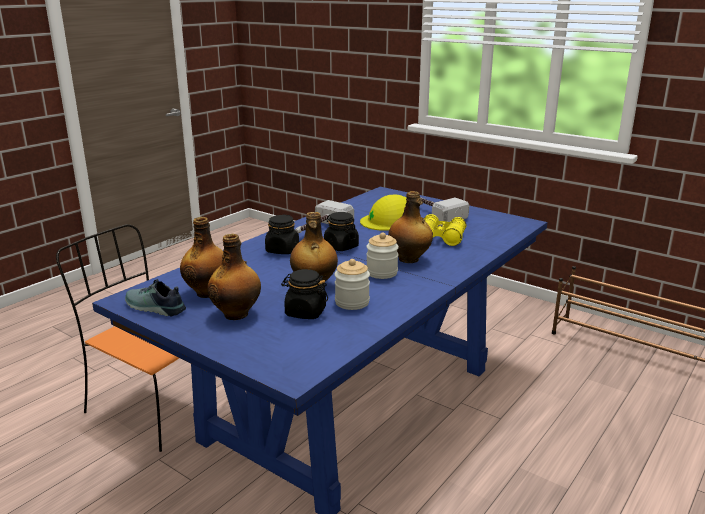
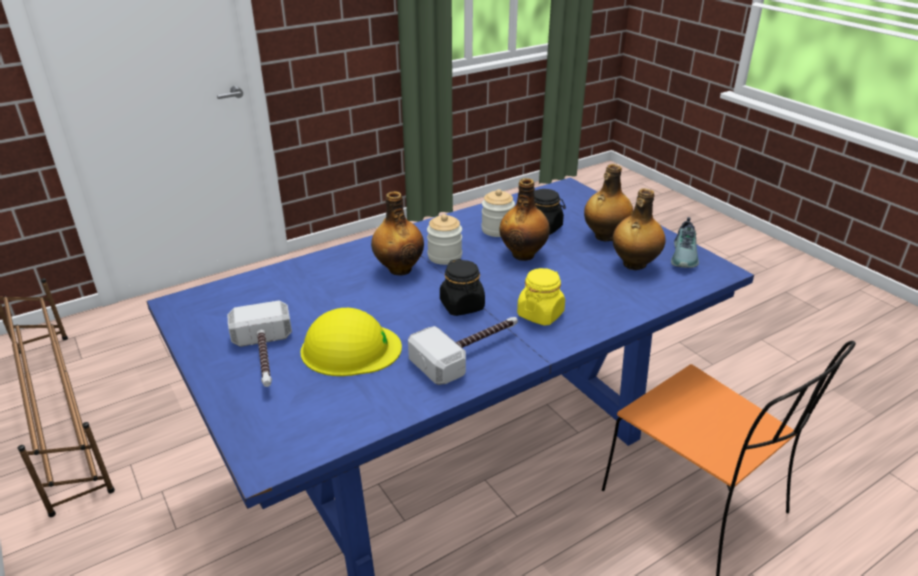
camera: 160 degrees left, 10 degrees up
(154, 308) = (685, 255): shoe -> shoe turned 60 degrees clockwise
(282, 250) = (540, 314): black jar -> yellow jar
(440, 238) = (324, 296): yellow binoculars -> none

